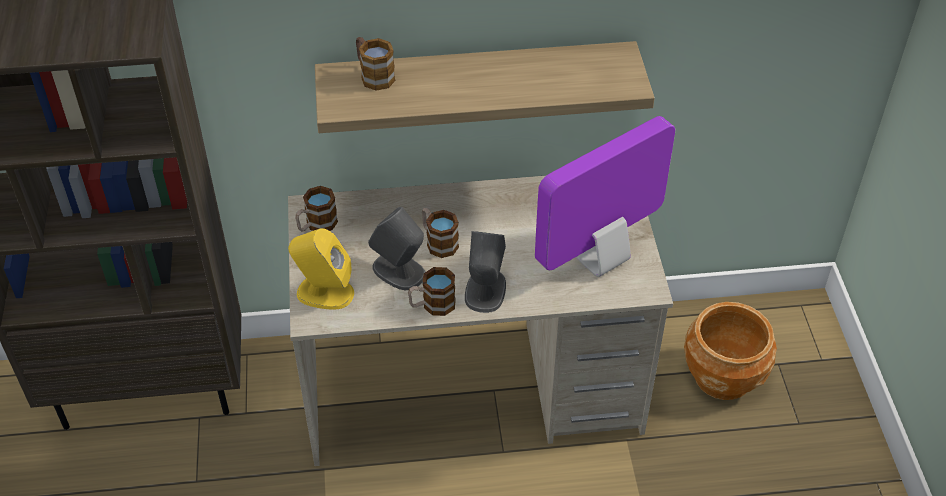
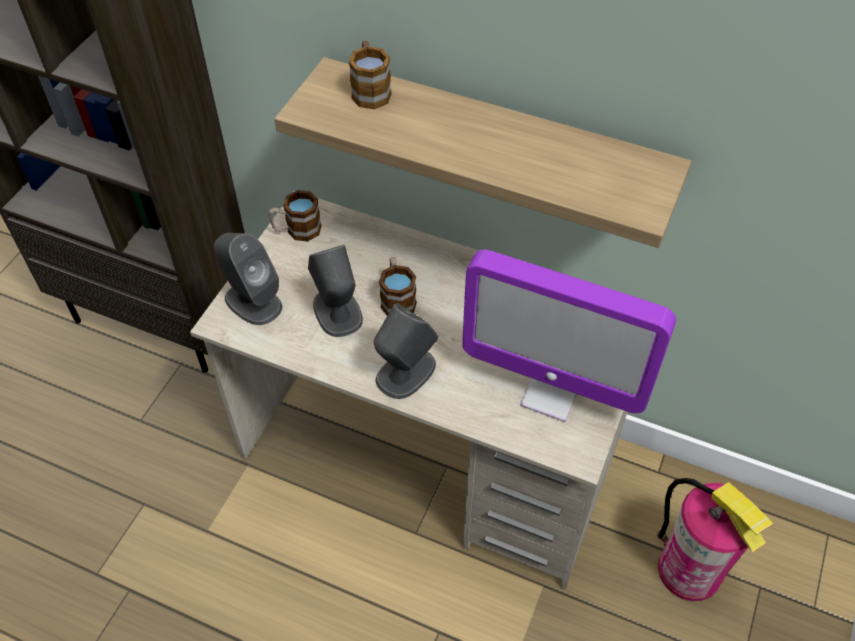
camera: 30 degrees right, 5 degrees up
(324, 293) = (252, 301): yellow speaker -> grey speaker
(432, 305) = (342, 363): mug -> none
(600, 258) = (551, 393): monitor -> monitor turned 150 degrees counterclockwise
(723, 376) = (689, 570): brown planter -> fire extinguisher

